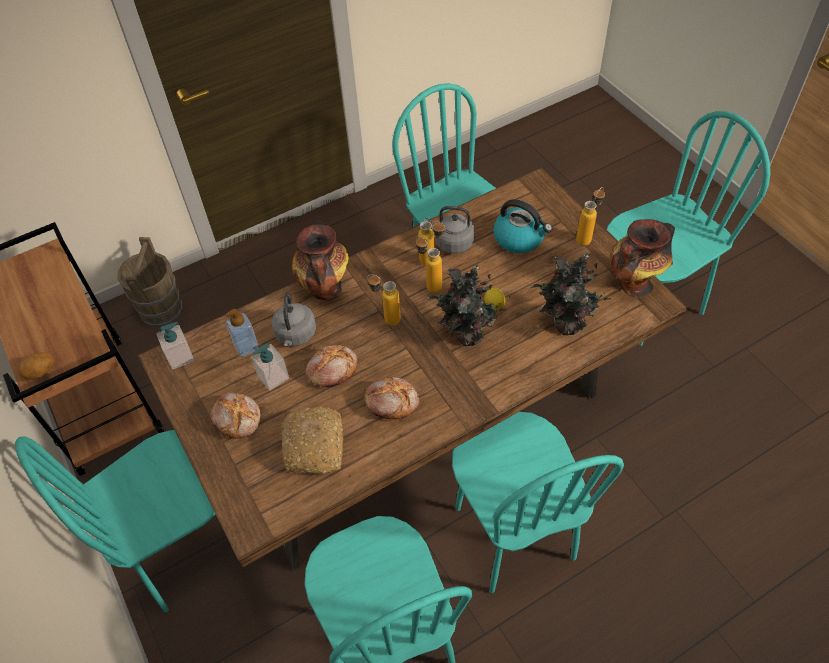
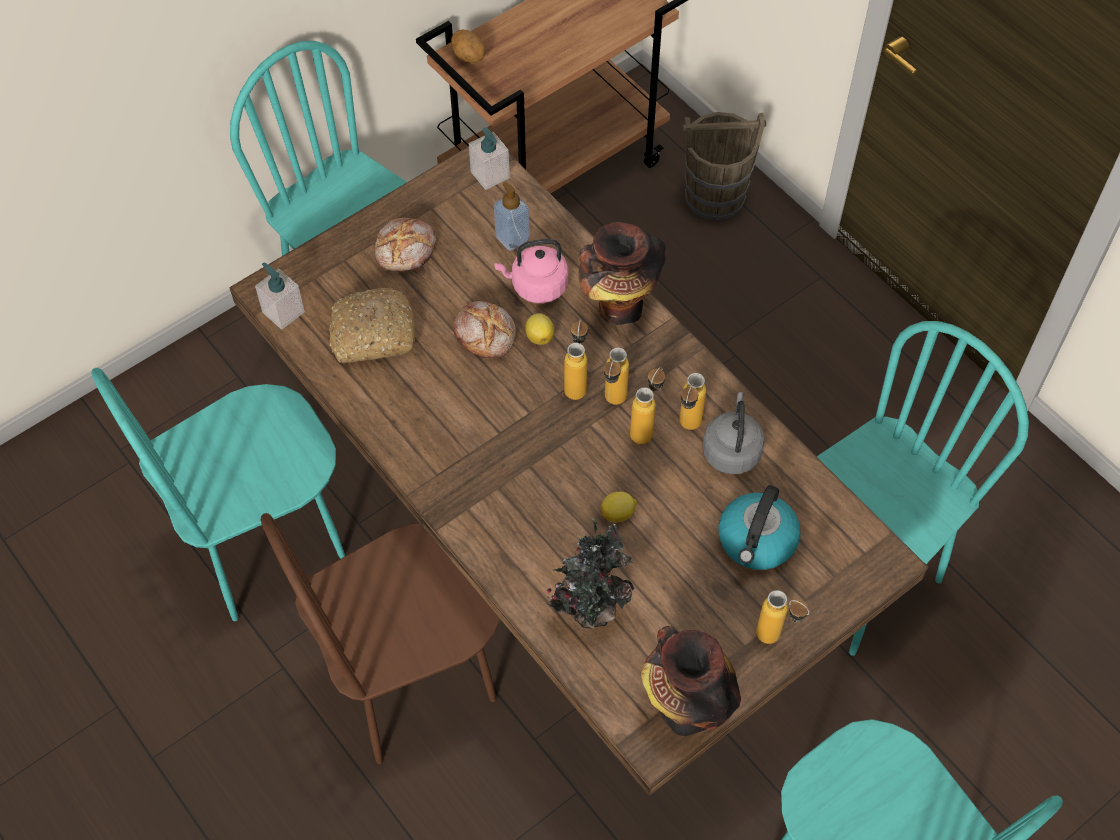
camera: 80 degrees right, 5 degrees up
(273, 377) = (469, 274): soap dispenser -> soap dispenser (283, 312)
(295, 335) = (536, 286): grey kettle -> pink kettle
(341, 337) = (539, 336): none -> lemon
(392, 401) = (443, 406): bread -> none
(406, 300) = (613, 404): none -> bottle
(466, 337) = (555, 483): potted plant -> none
(513, 533) = (410, 679): turquoise chair -> brown chair

